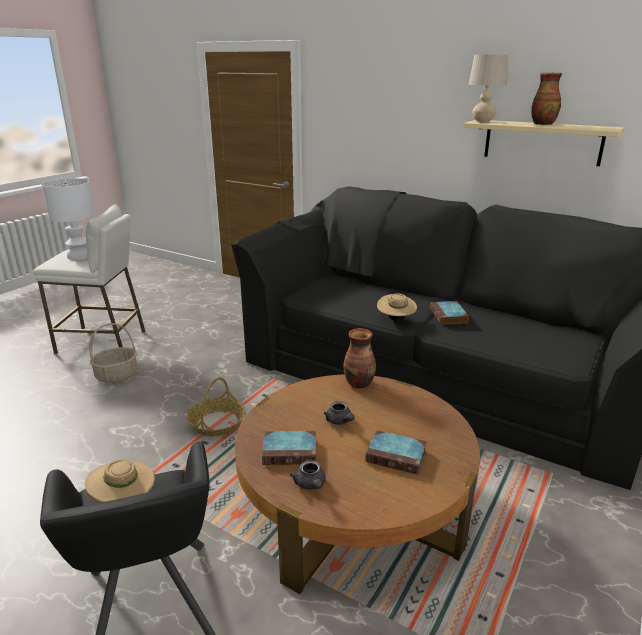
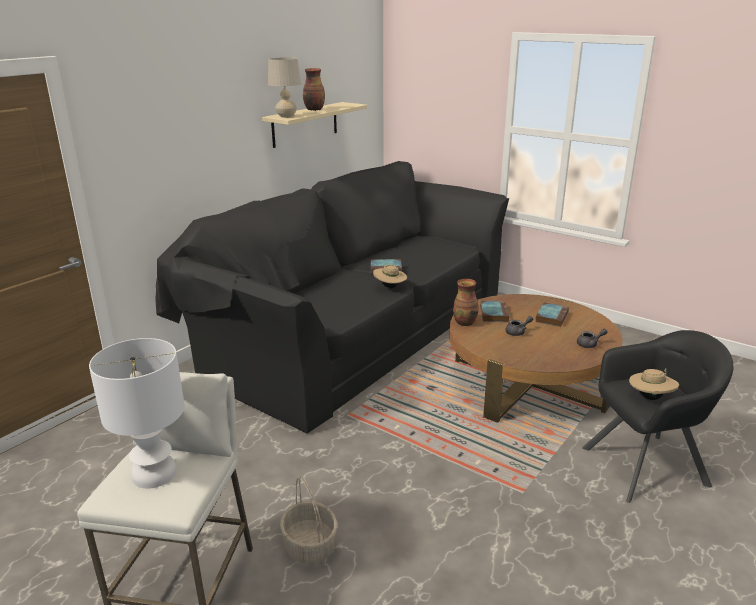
camera: 85 degrees left, 0 degrees up
(217, 423) = (427, 449): basket -> none
(291, 451) = (558, 350): book -> book (493, 314)

